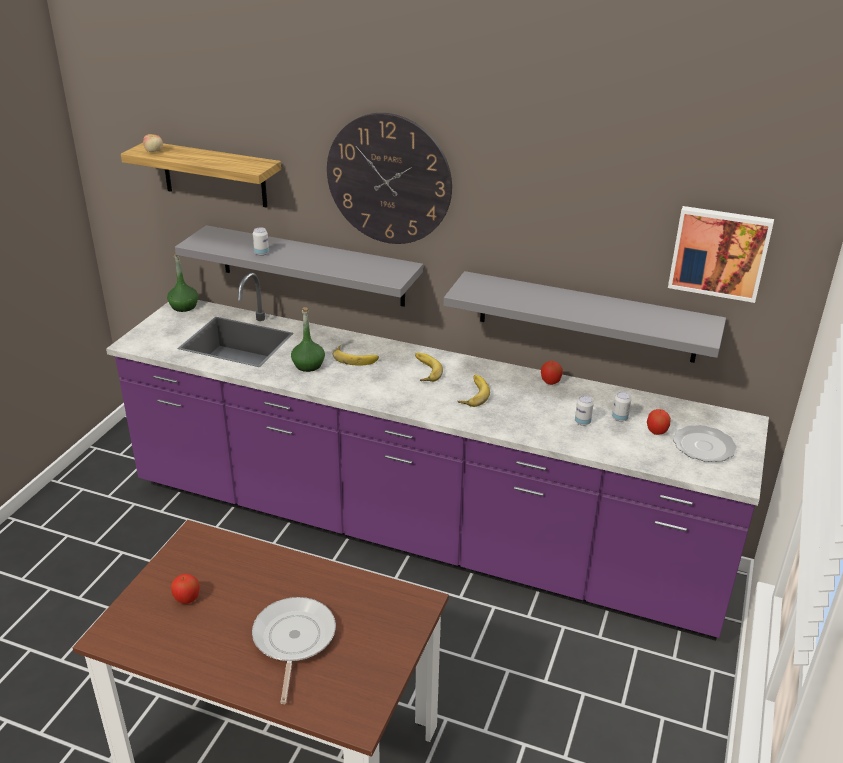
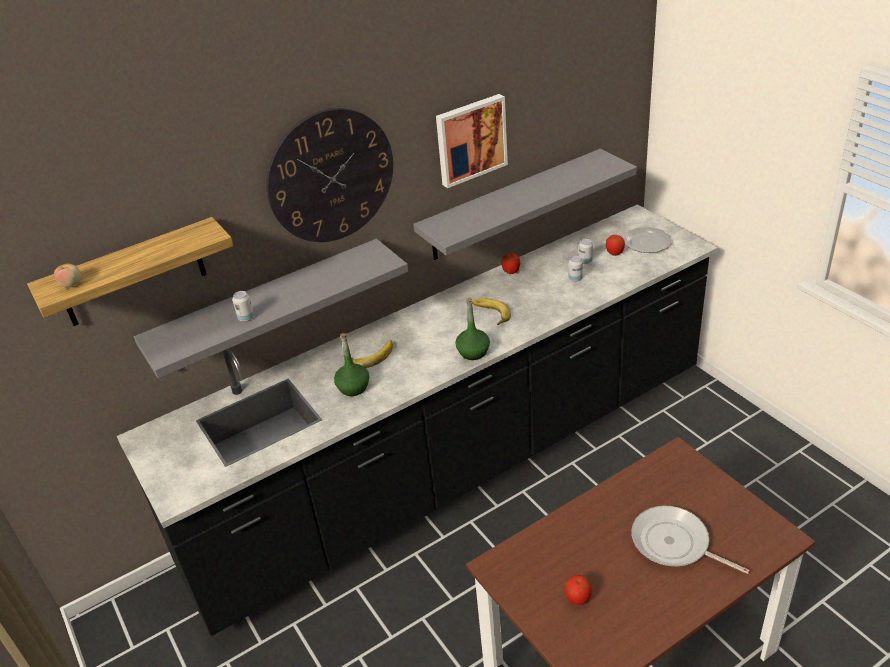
camera: 50 degrees left, 5 degrees up
(184, 306) = (148, 437): green bottle -> green bottle (473, 352)
(419, 533) = (459, 468): purple counter -> black counter
(423, 371) = (432, 326): banana -> none
(719, 252) = (589, 101): picture -> picture (470, 139)

